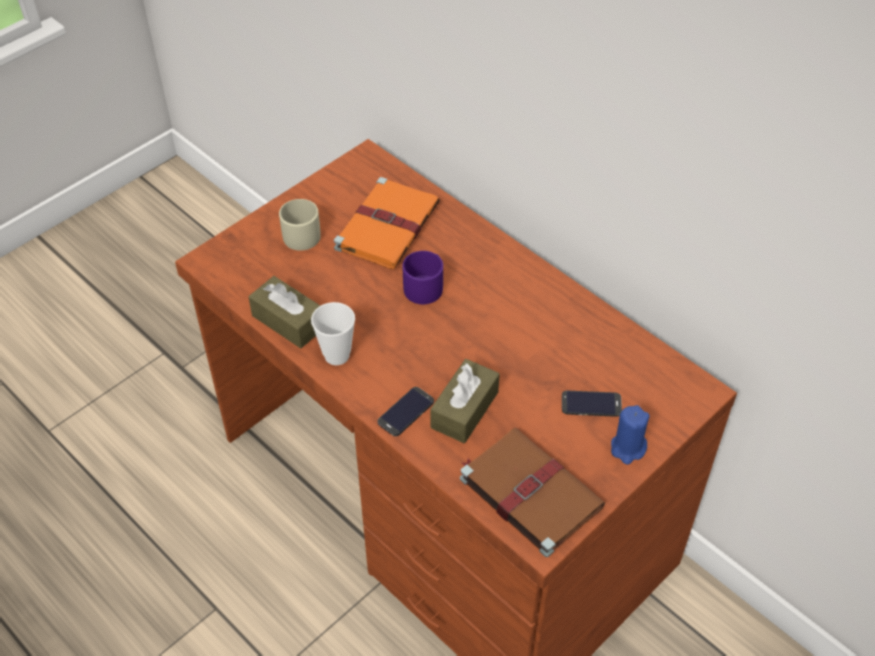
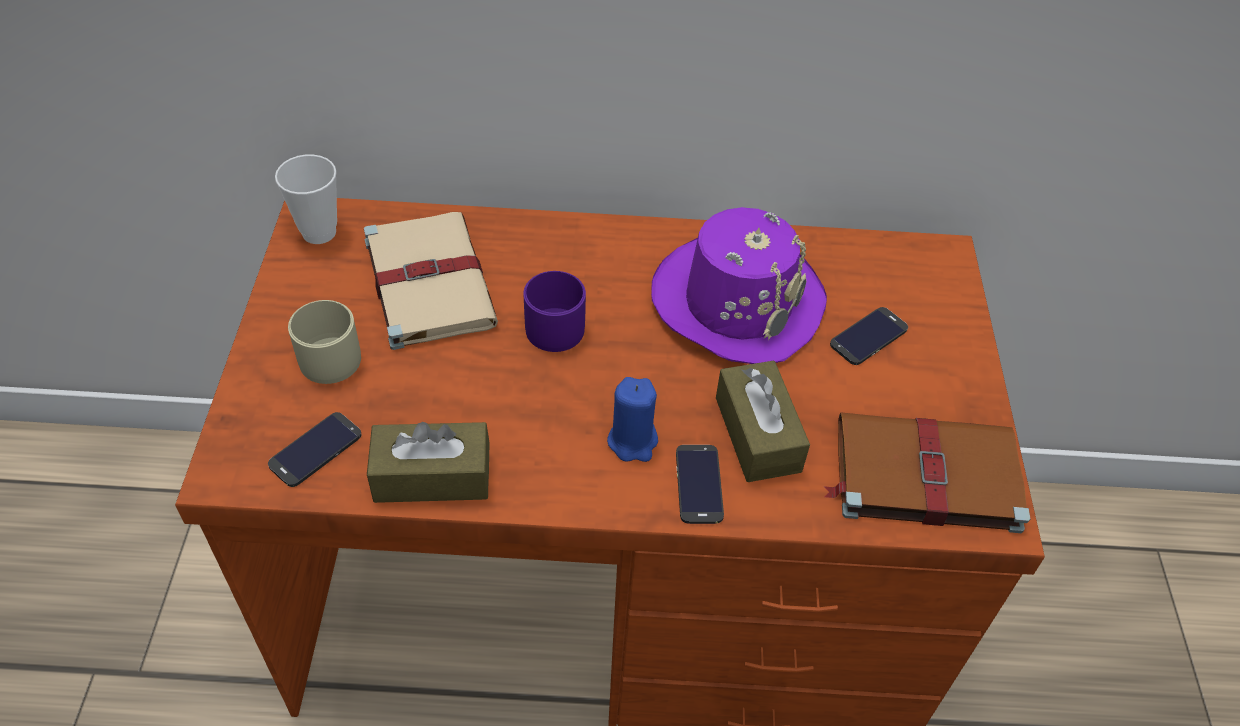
camera: 45 degrees left, 0 degrees up
(252, 275) = (315, 449): none -> phone
(337, 355) = (542, 476): cup -> cup (319, 232)
(388, 225) = (428, 281): orange book -> beige book
(538, 337) = (737, 301): none -> purple hat
(628, 448) = (953, 358): blue candle -> blue candle (633, 441)

